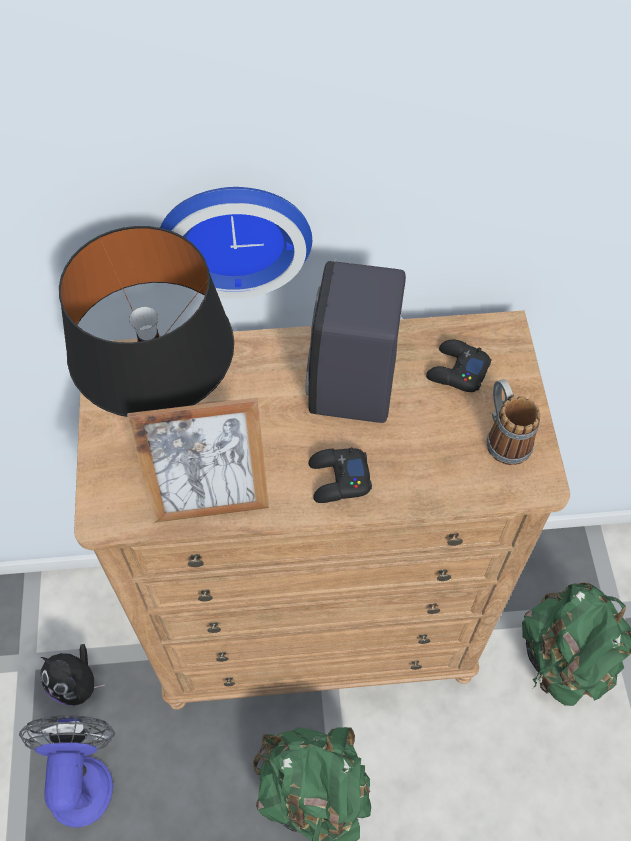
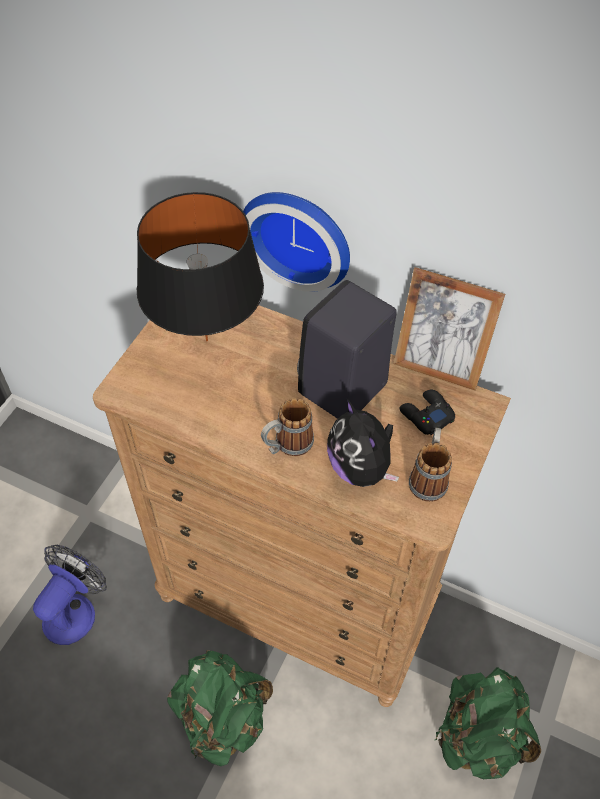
camera: 30 degrees right, 5 degrees down
(76, 684) = (110, 546): plush toy -> plush toy (361, 468)
(210, 500) = (192, 415): picture frame -> picture frame (437, 368)
(338, 479) = (287, 445): black game controller -> mug

